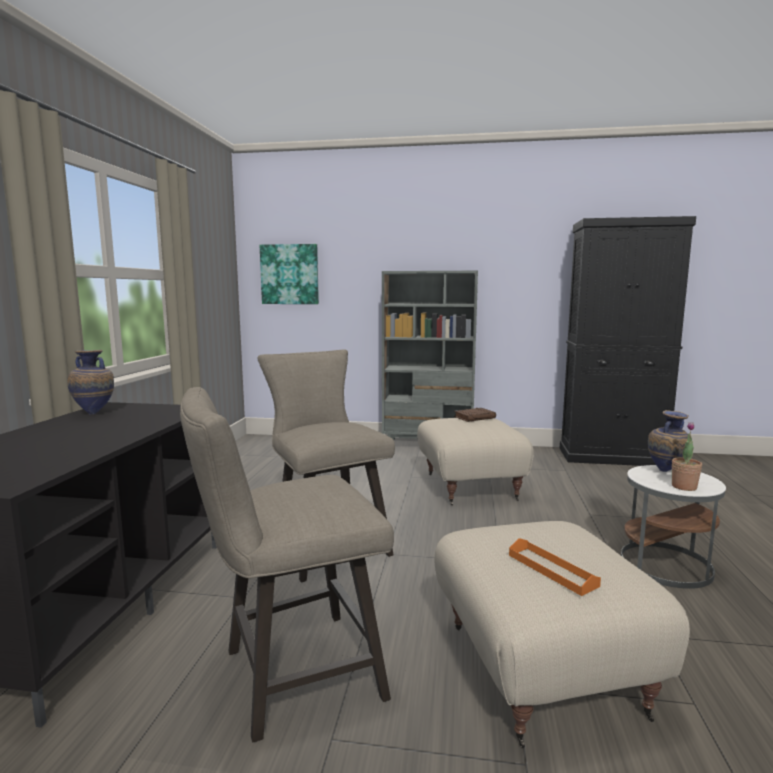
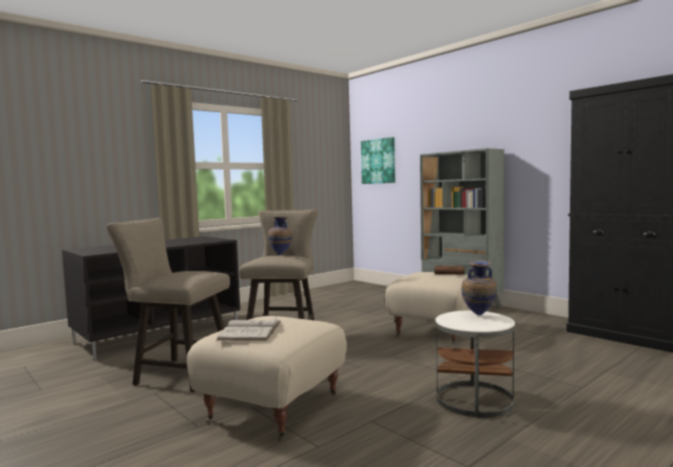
camera: 40 degrees right, 5 degrees down
(95, 413) = (185, 239): vase -> vase (281, 254)
(552, 570) = (250, 330): orange tray -> white book
(684, 487) = (459, 323): potted plant -> none

